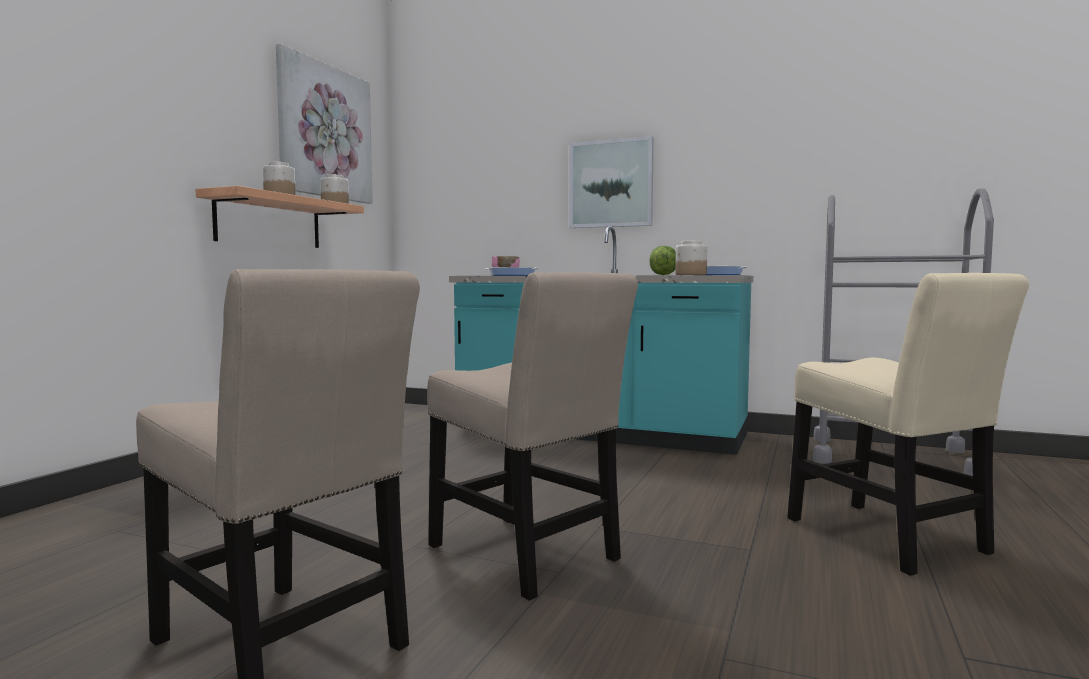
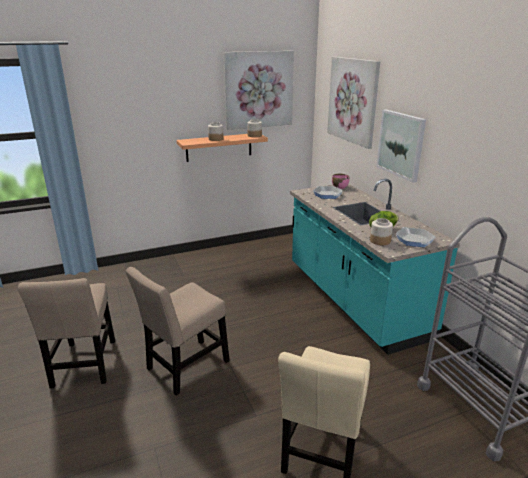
camera: 45 degrees right, 20 degrees up
(494, 150) = (352, 100): none -> picture
(528, 556) = (185, 367): beige chair -> beige chair turned 45 degrees clockwise

